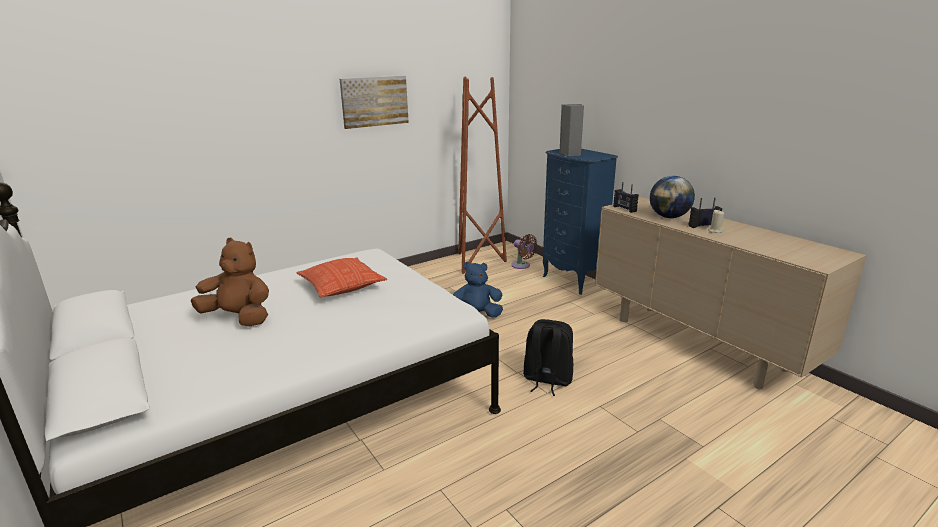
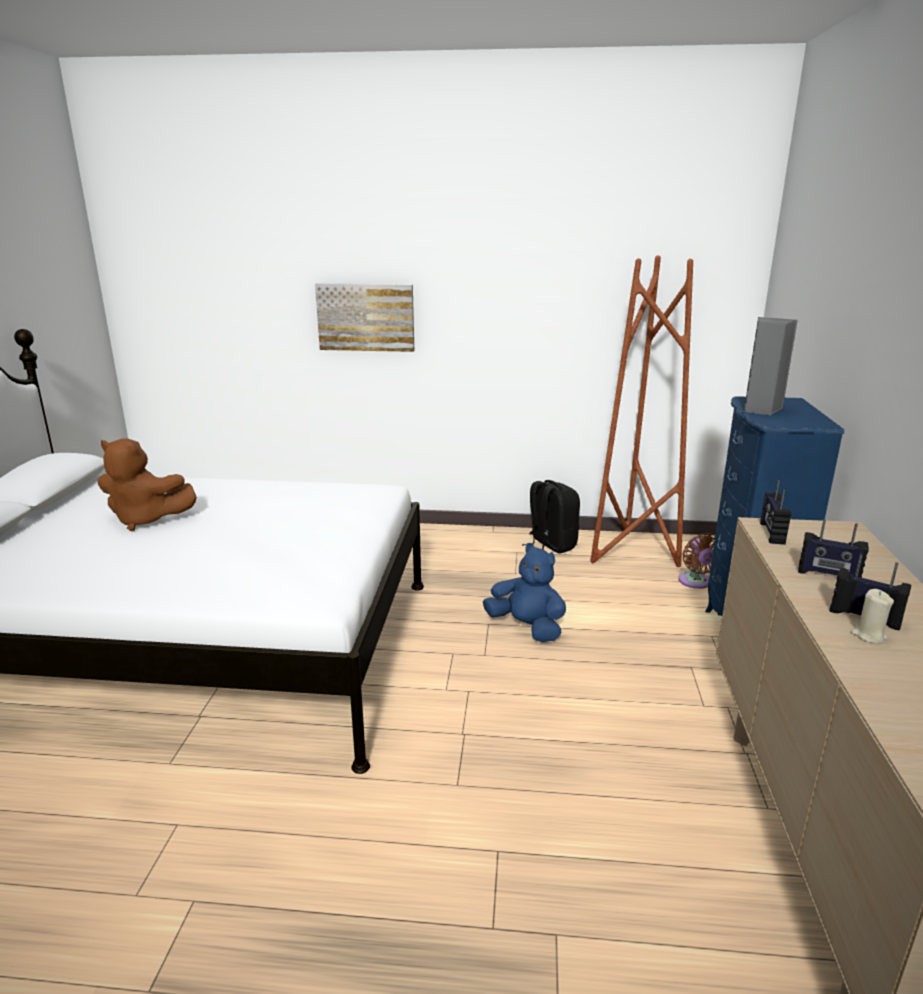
camera: 40 degrees right, 0 degrees up
(239, 318) = (146, 520): brown plush toy -> brown plush toy turned 135 degrees clockwise
(341, 287) = (277, 521): orange pillow -> none
(374, 101) = (510, 283): picture -> picture (366, 317)
(547, 380) = (483, 767): black backpack -> black backpack (550, 545)
(669, 217) = (828, 575): globe -> radio

